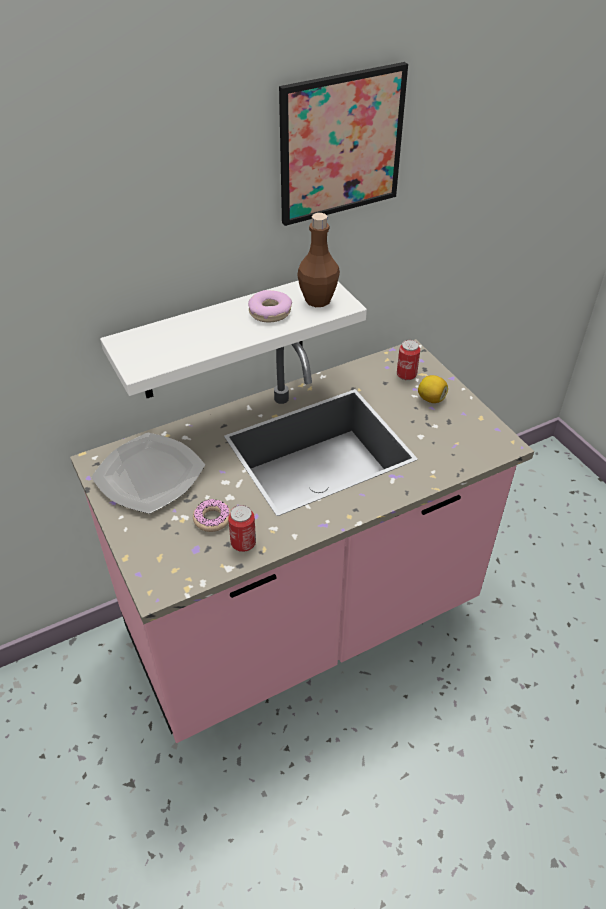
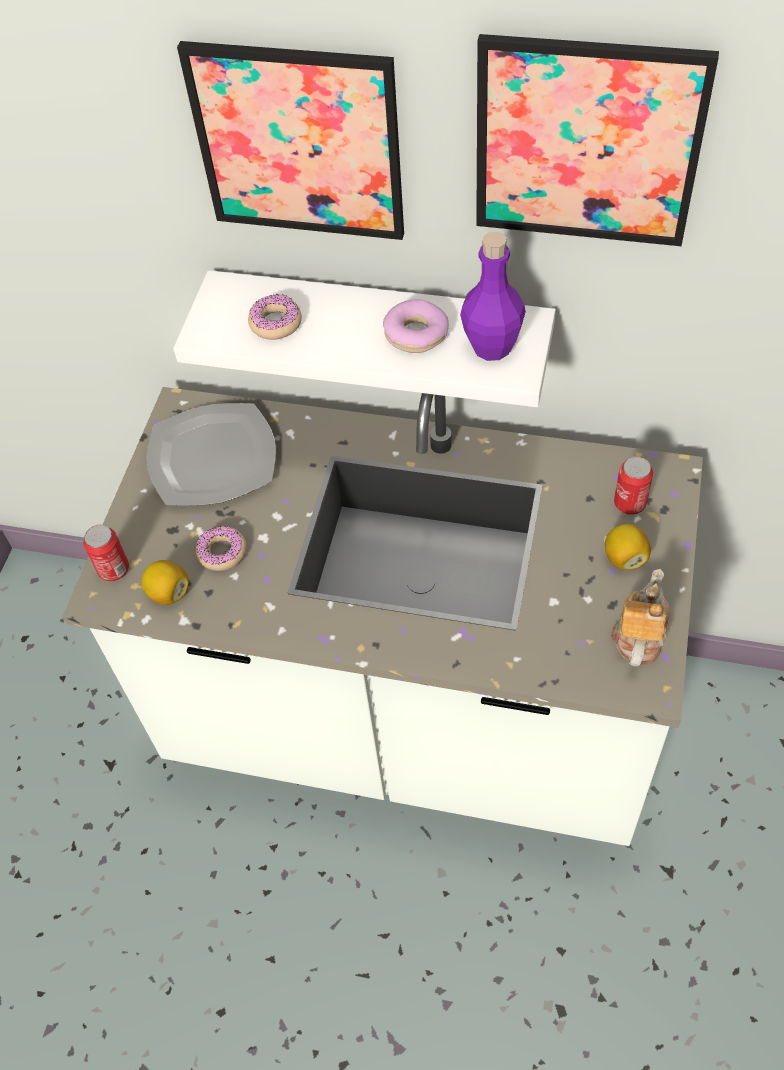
camera: 45 degrees right, 10 degrees up
(166, 205) = (298, 142): none -> picture
(180, 343) = (276, 323): none -> donut
(202, 560) = (169, 593): none -> lemon
(243, 543) = (224, 602): can -> can (114, 569)
(303, 622) = (410, 724): pink counter -> white counter
(318, 300) = (492, 347): brown bottle -> purple bottle
(475, 427) = (639, 635): none -> teapot

